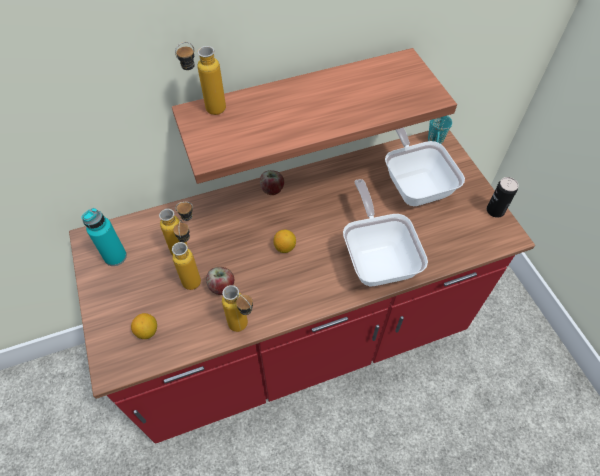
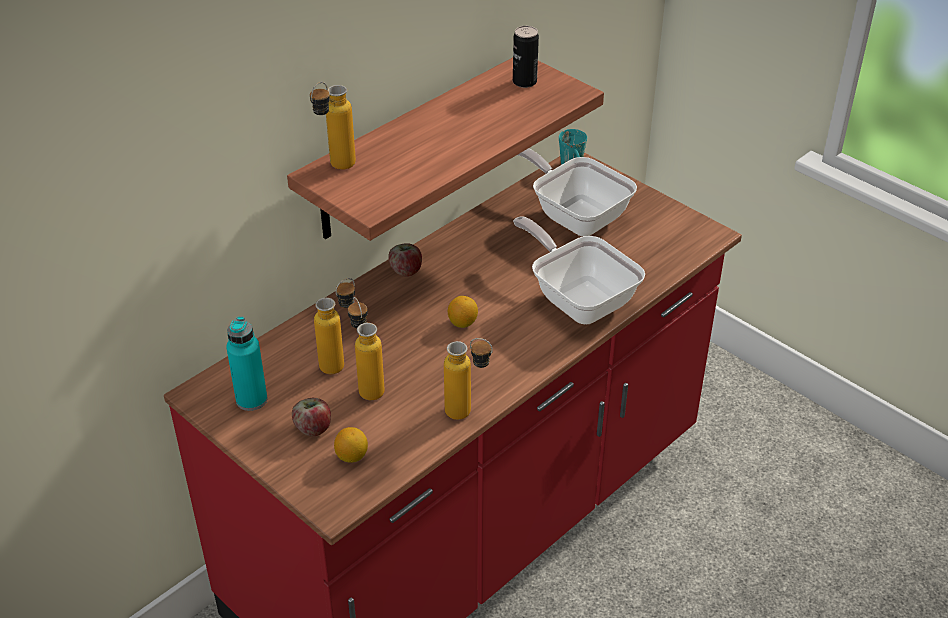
camera: 25 degrees left, 15 degrees down
(222, 286) = (413, 384): apple -> apple (313, 428)
(495, 211) = (680, 215): can -> can (524, 82)

